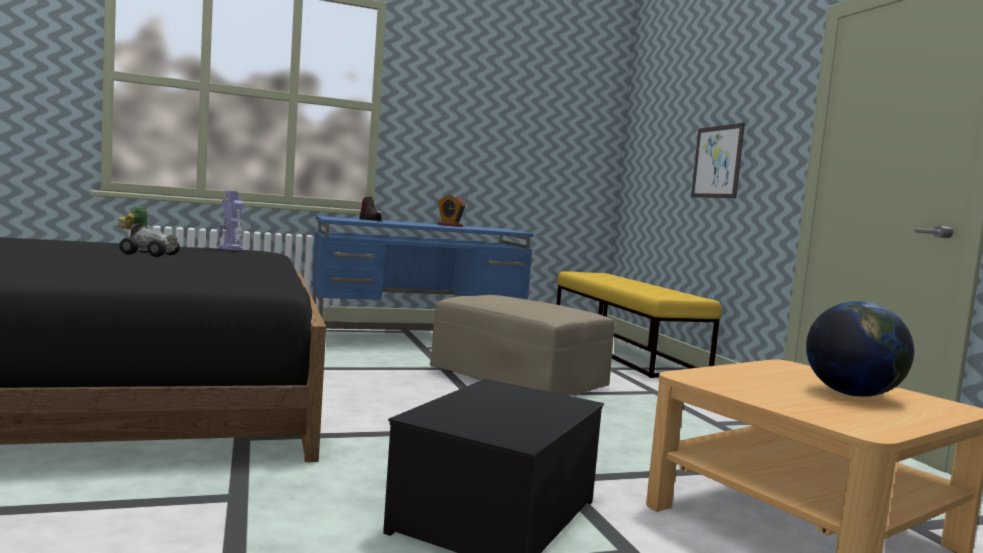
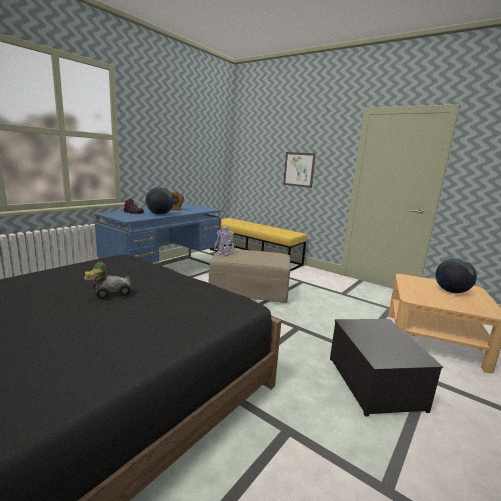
camera: 35 degrees left, 10 degrees up
(230, 248) = (104, 261): toy robot -> toy robot (224, 253)
(403, 223) = (159, 214): none -> globe

